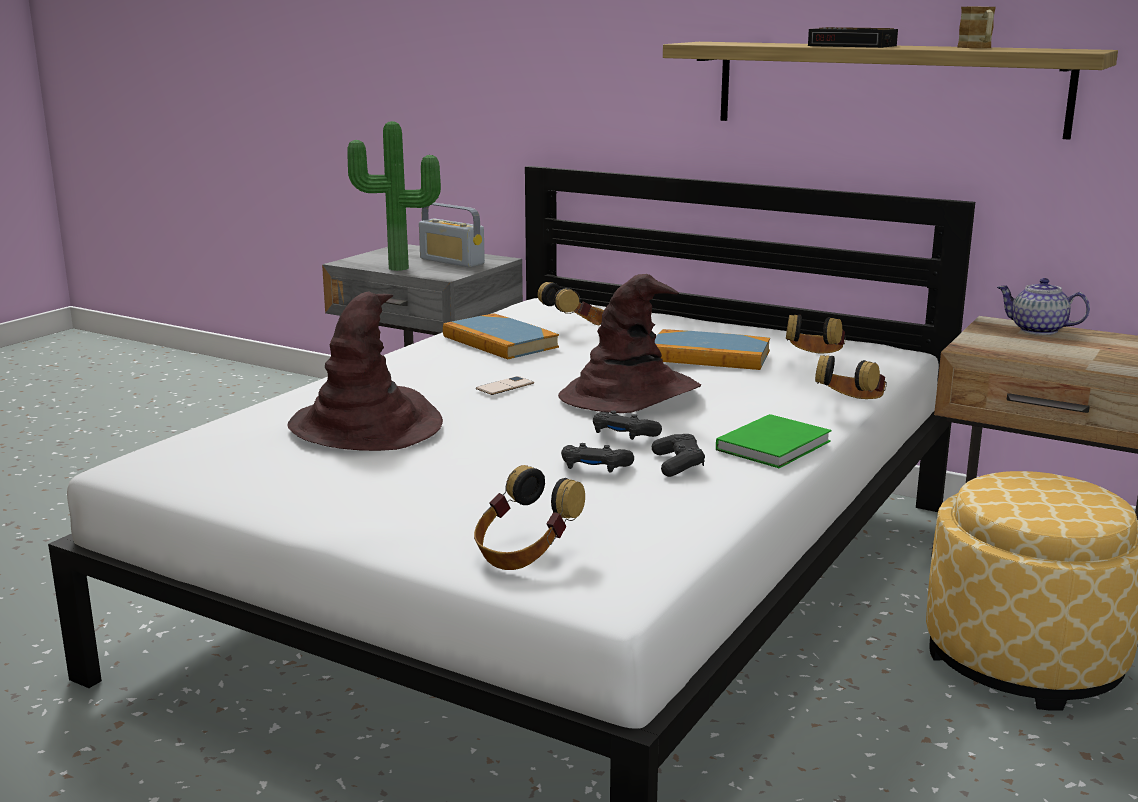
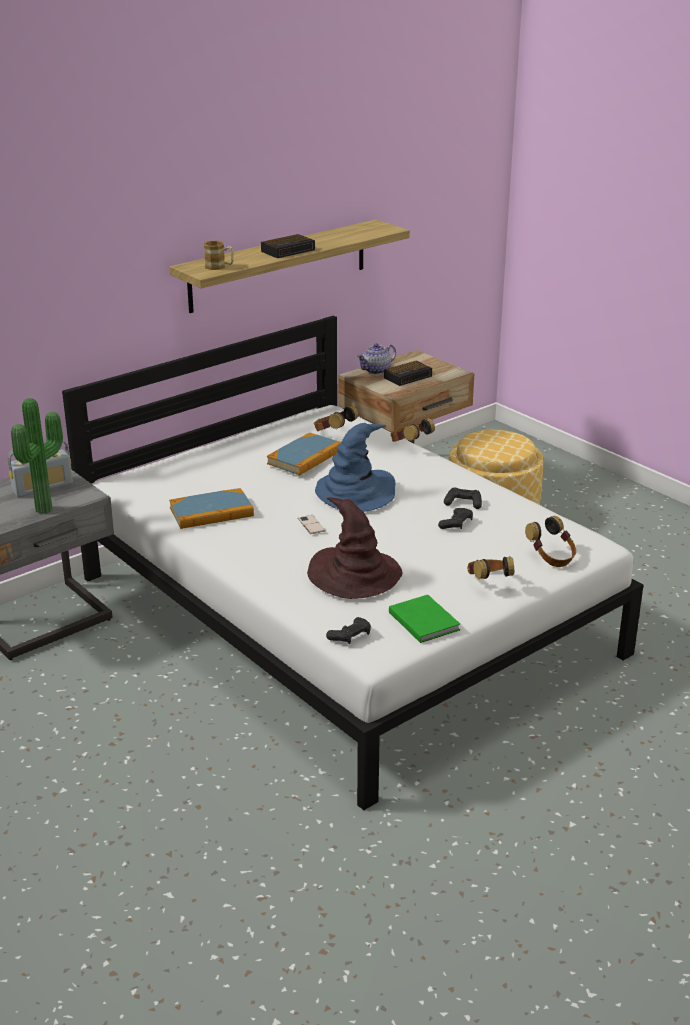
camera: 70 degrees left, 10 degrees up
(575, 327) = (198, 483): headphones -> headphones (488, 583)
(623, 435) = (416, 507): black game controller -> black game controller (350, 636)
(629, 394) = (356, 492): brown hat -> blue hat
(776, 445) = (453, 475): green book -> green book (424, 620)
(977, 47) = (336, 235): mug -> mug (219, 267)
(1055, 348) = (408, 376): none -> alarm clock

